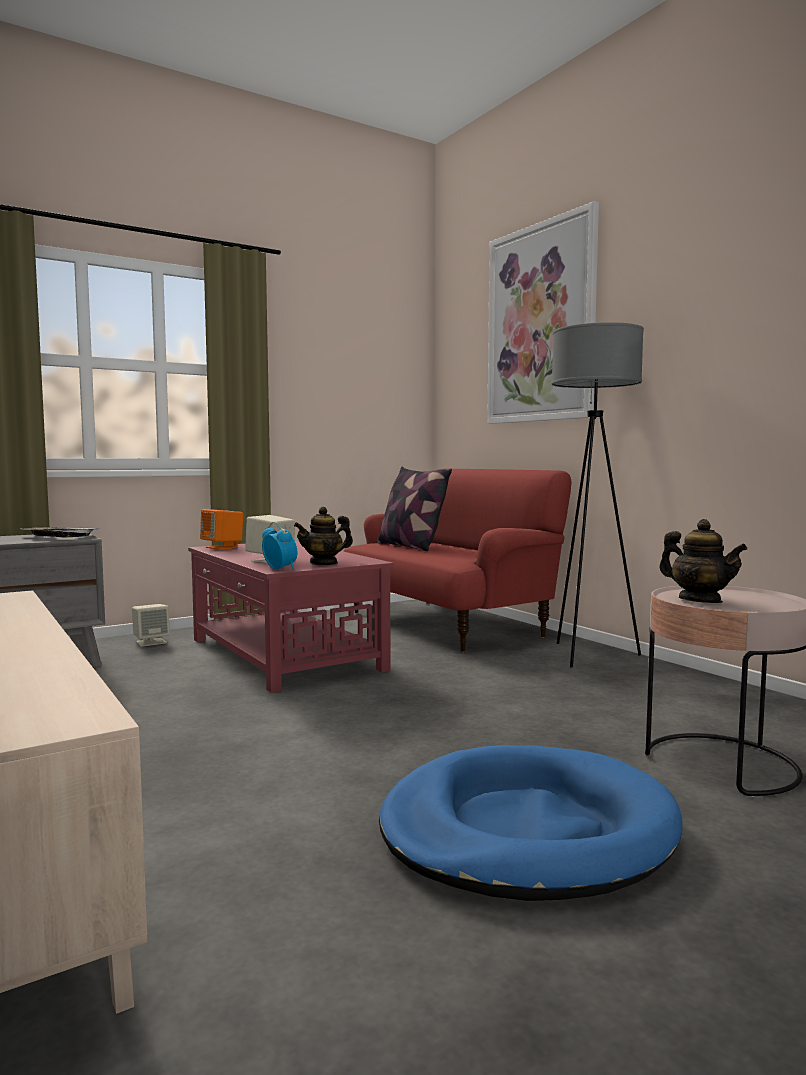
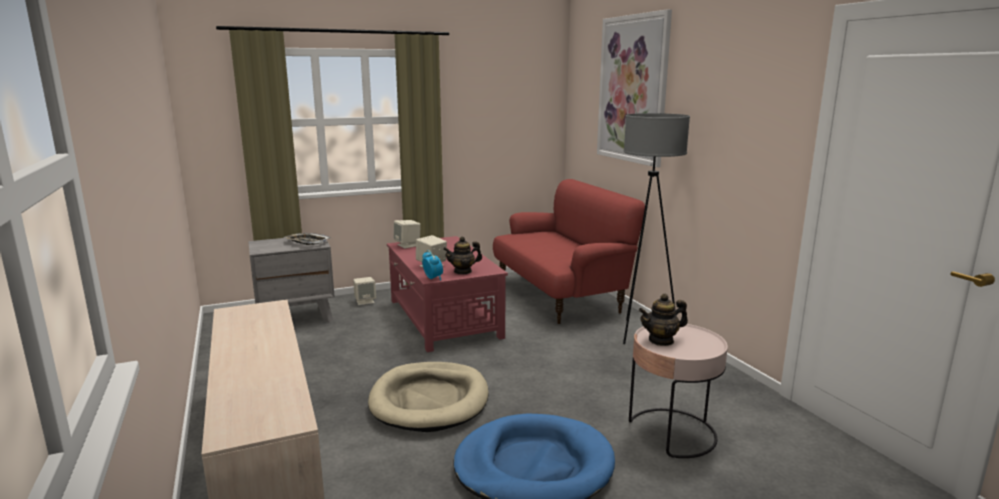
camera: 10 degrees right, 10 degrees up
(222, 547) = (407, 245): orange speaker -> beige speaker
(298, 752) = (430, 400): none -> beige dog bed
(410, 546) = (537, 240): pillow -> none
(700, 600) = (661, 340): teapot -> teapot turned 105 degrees clockwise

